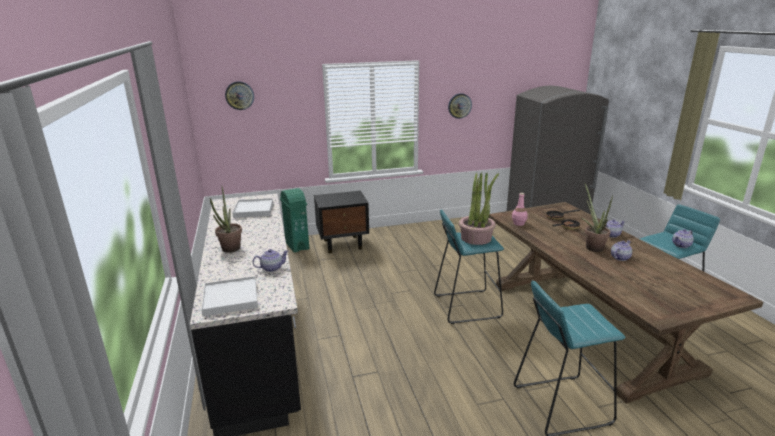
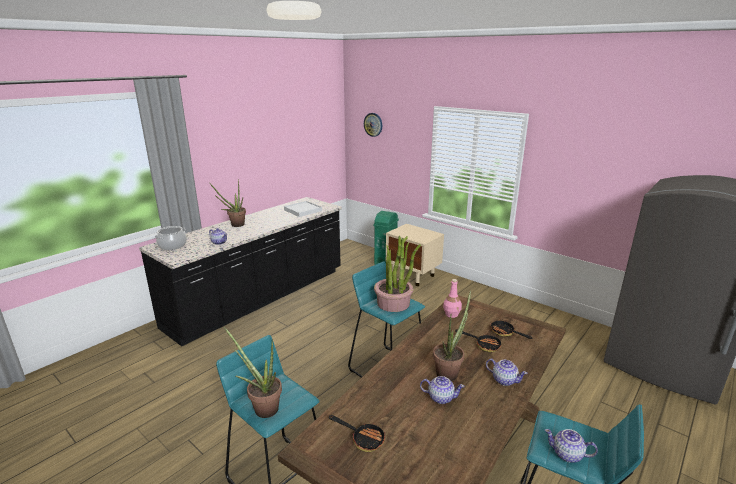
camera: 55 degrees right, 0 degrees up
(231, 298) = (172, 246): white tray -> cooking pot
(343, 244) = (413, 276): black nightstand -> beige nightstand
(459, 106) = (573, 175): wall clock -> none
(591, 328) = (262, 407): none -> potted plant
(653, 294) = (363, 438): none -> frying pan

